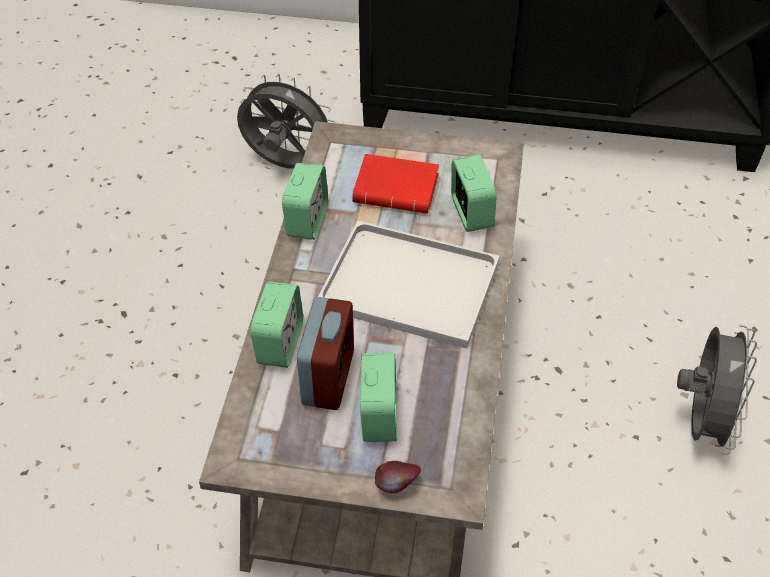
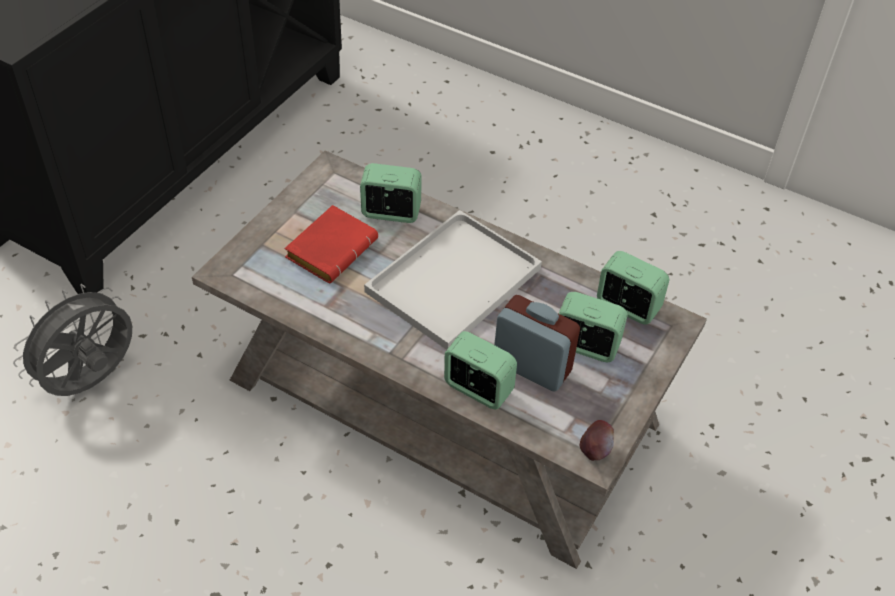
camera: 70 degrees left, 0 degrees up
(307, 221) = (333, 324): alarm clock -> alarm clock (627, 306)
(396, 485) = (657, 357): apple -> apple (594, 450)
(701, 422) = (560, 218): grey fan -> none

